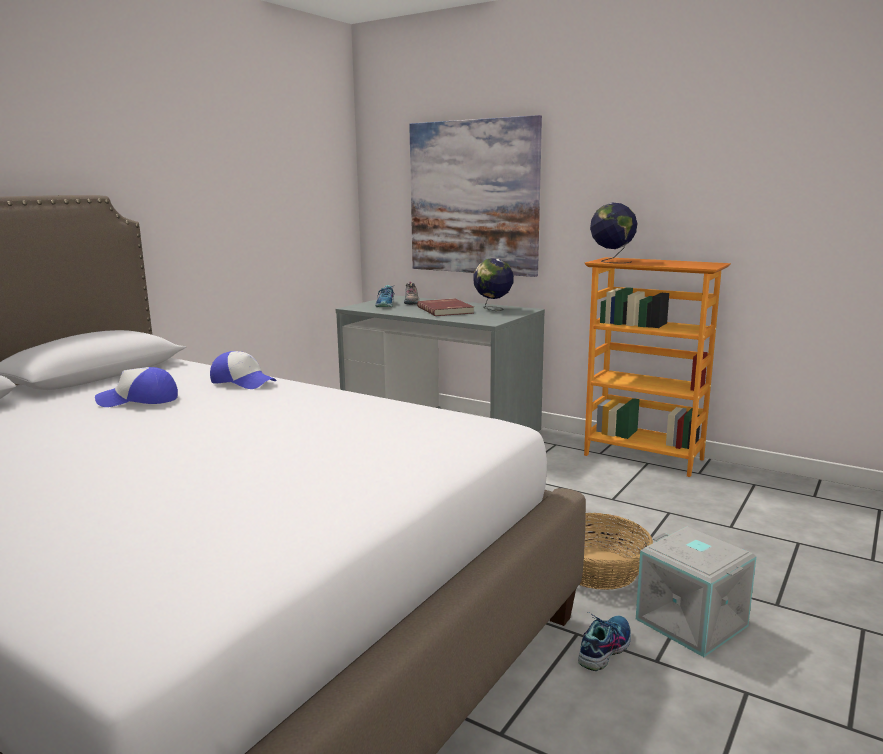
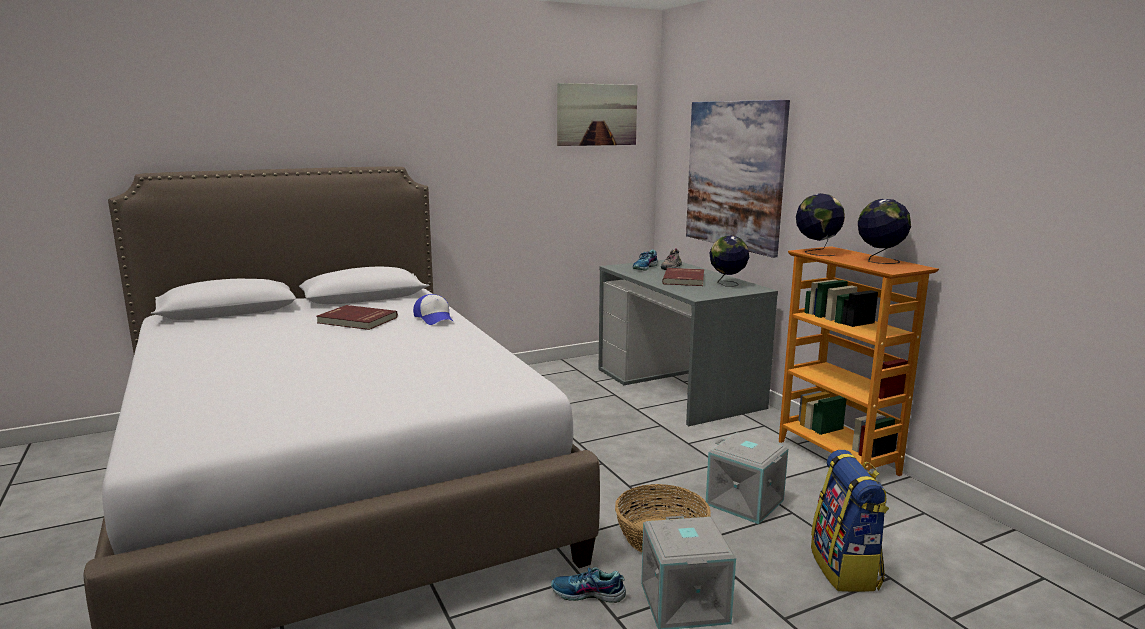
camera: 30 degrees right, 0 degrees up
(139, 400) = (356, 320): cap -> red book
(303, 137) = (597, 115): none -> picture
(604, 648) = (588, 594): shoe -> shoe turned 150 degrees counterclockwise
(624, 514) = (745, 502): none -> grey storage box
(677, 262) = (879, 261): none -> globe
(763, 546) = (846, 569): none -> backpack

